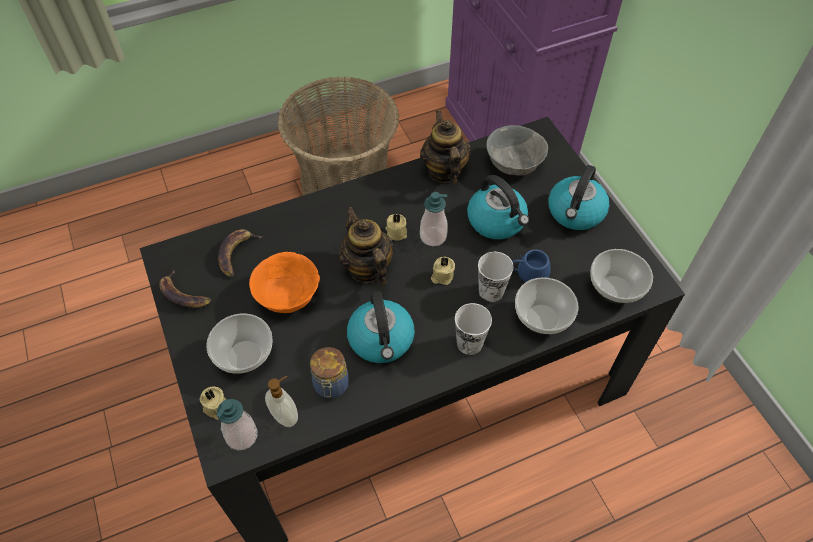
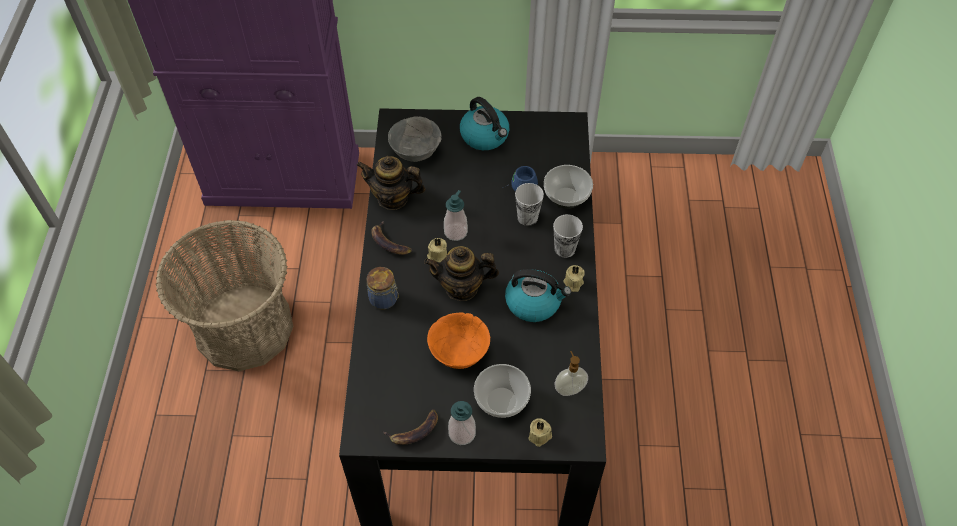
camera: 65 degrees left, 0 degrees up
(237, 253) = (392, 376): banana -> banana (389, 242)
(242, 435) = (573, 424): soap dispenser -> soap dispenser (462, 433)
(331, 386) = (558, 350): jar -> jar (384, 299)
(442, 276) = (497, 241): beige candle -> beige candle (573, 283)
(497, 221) = (465, 186): kettle -> none
(614, 290) = (564, 147): bowl -> none

